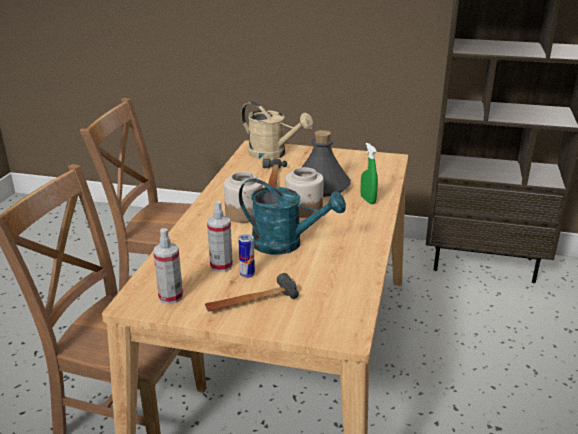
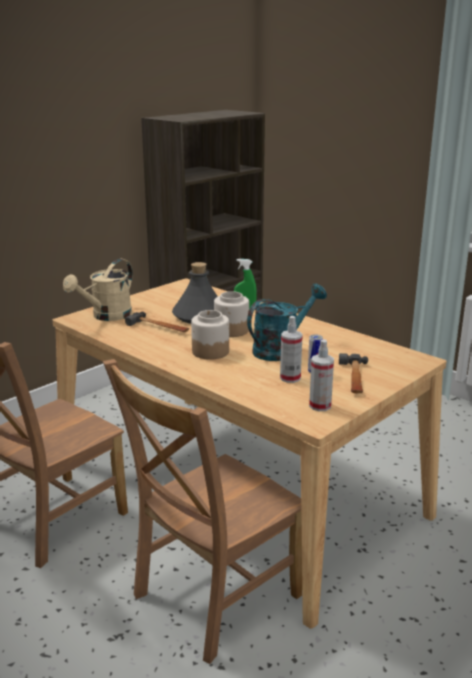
camera: 60 degrees left, 5 degrees down
(273, 154) = (107, 316): beige watering can -> beige watering can turned 150 degrees clockwise

